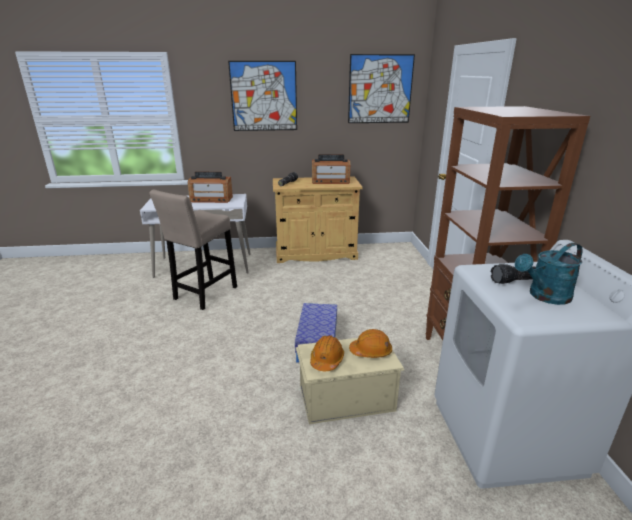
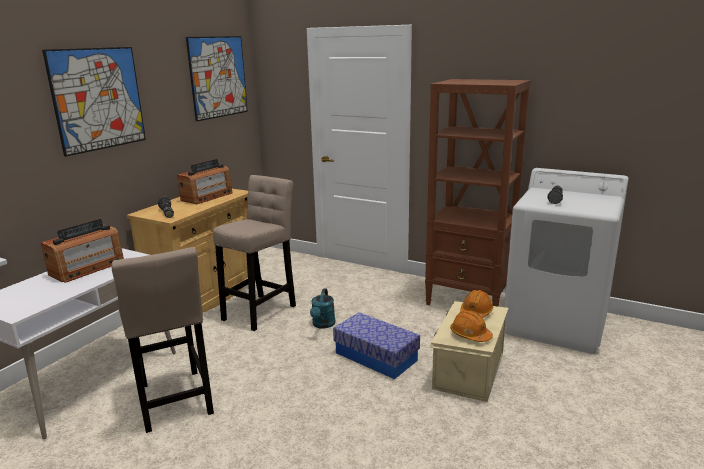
camera: 55 degrees left, 5 degrees down
(323, 276) = (262, 310): none -> beige stool
(544, 297) = (582, 201): turquoise watering can -> turquoise watering can (323, 325)

